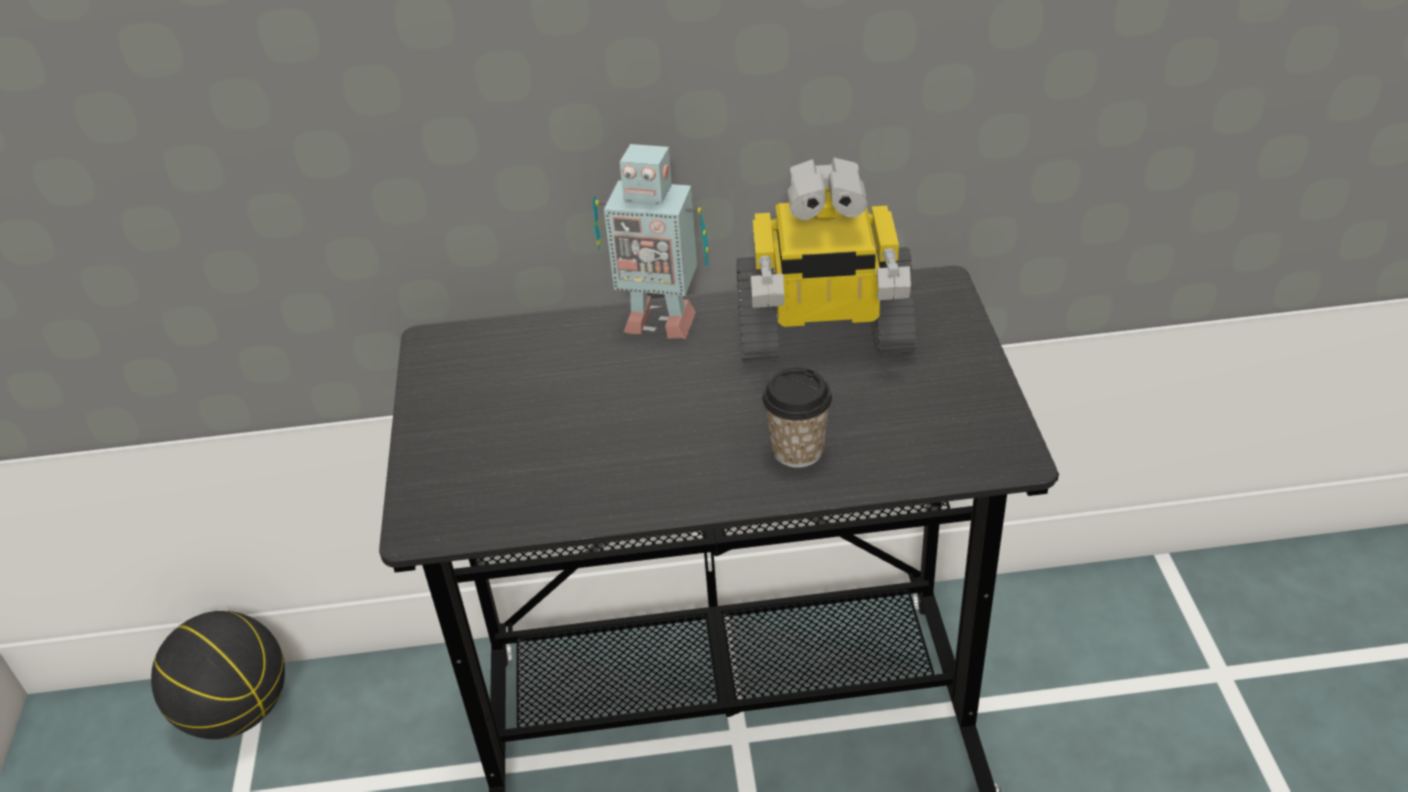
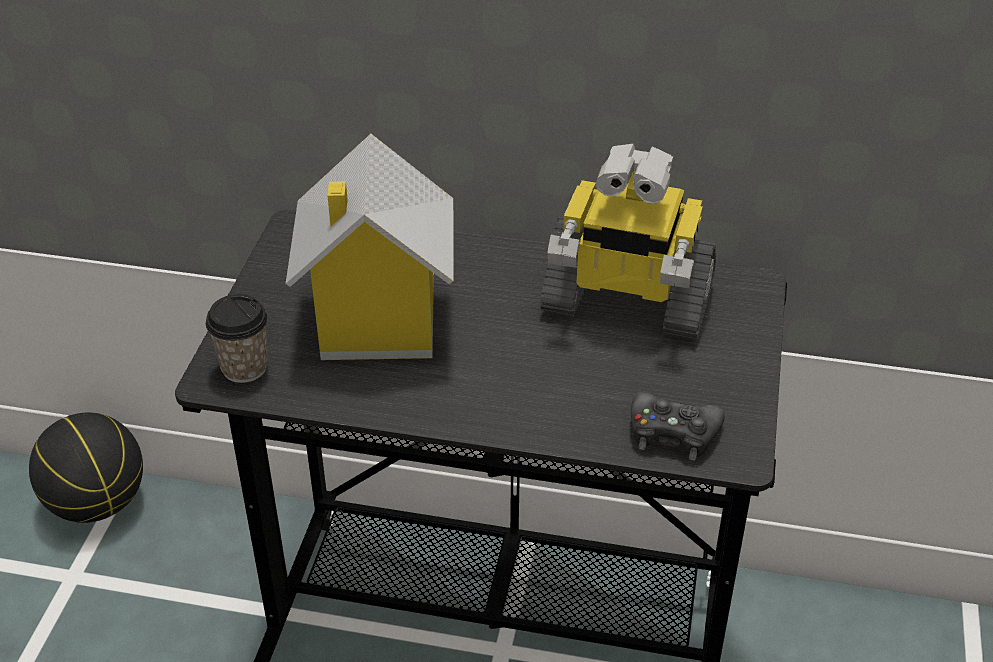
camera: 15 degrees right, 0 degrees up
(571, 417) = (376, 320): none -> toy house
(658, 319) = (489, 255): toy robot -> none
(797, 450) = (552, 398): cup -> cup (244, 367)
(937, 453) = (673, 433): none -> black game controller

